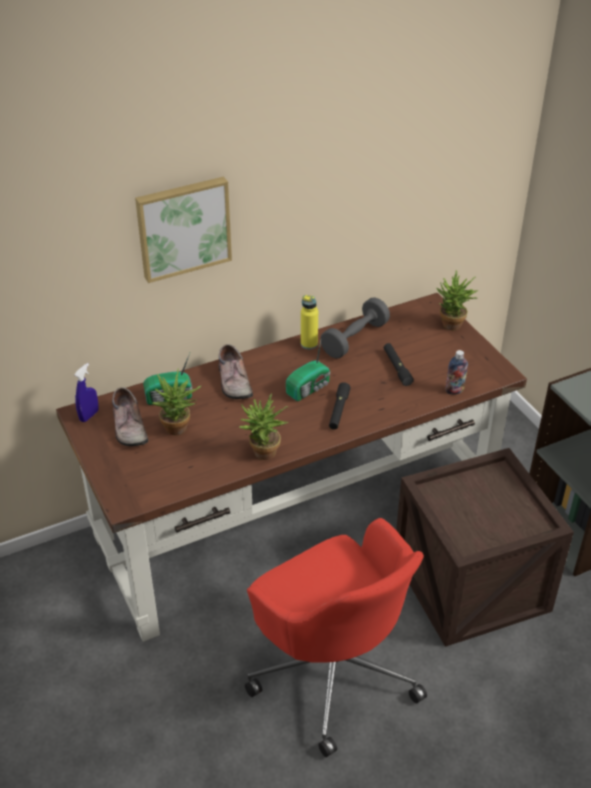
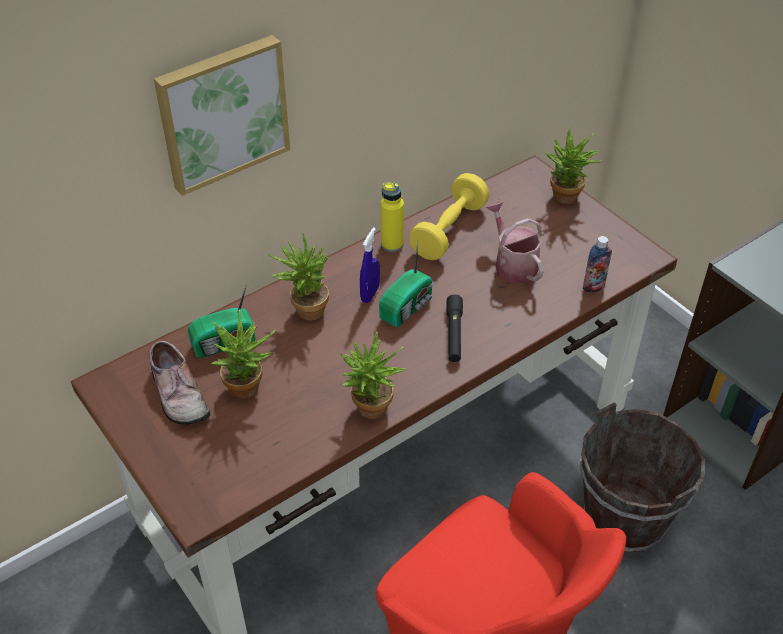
camera: 10 degrees left, 5 degrees up
(89, 416) = (119, 385): blue spray bottle -> blue spray bottle (370, 294)
(232, 381) = (304, 309): shoe -> potted plant
(355, 339) = (449, 230): grey dumbbell -> yellow dumbbell
(397, 368) = (512, 264): black flashlight -> watering can
(471, 583) = (625, 518): crate -> brown bucket

